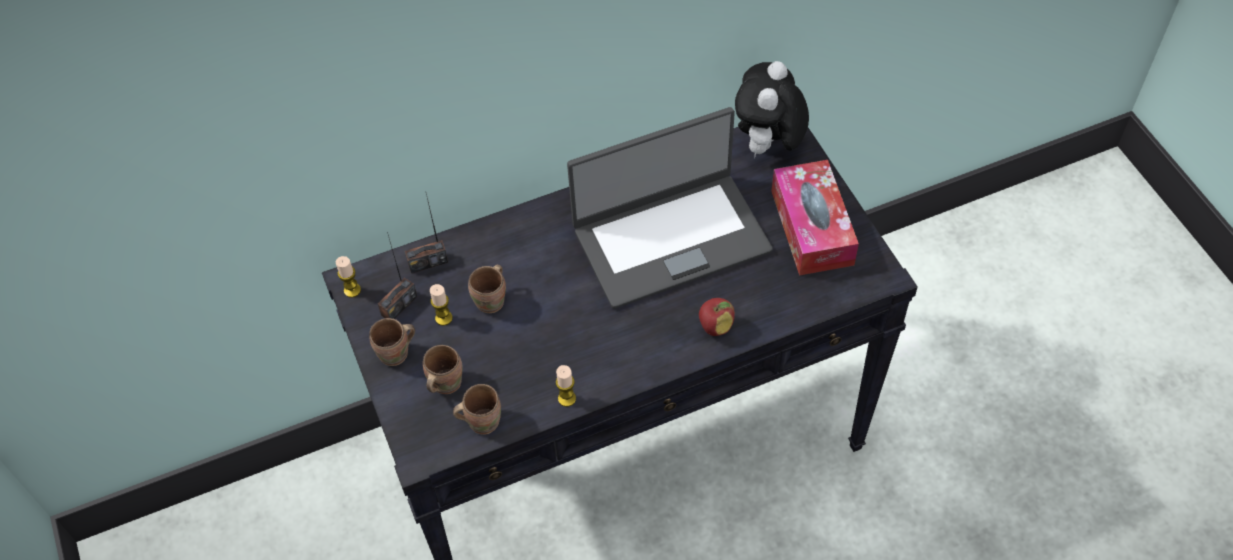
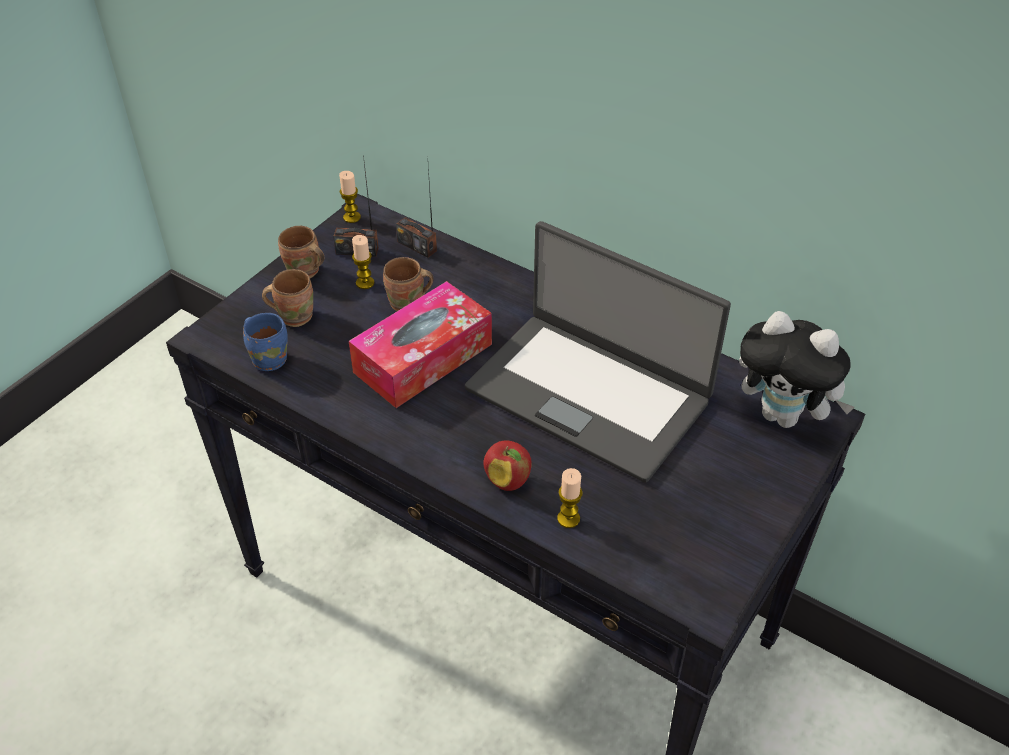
camera: 55 degrees right, 10 degrees down
(482, 420) = (270, 358): brown mug -> blue mug
(567, 398) = (334, 405): candle -> candle (568, 518)
(768, 146) = (784, 416): plush toy -> plush toy turned 135 degrees counterclockwise
(812, 227) = (712, 504): tissue box -> tissue box (423, 358)

